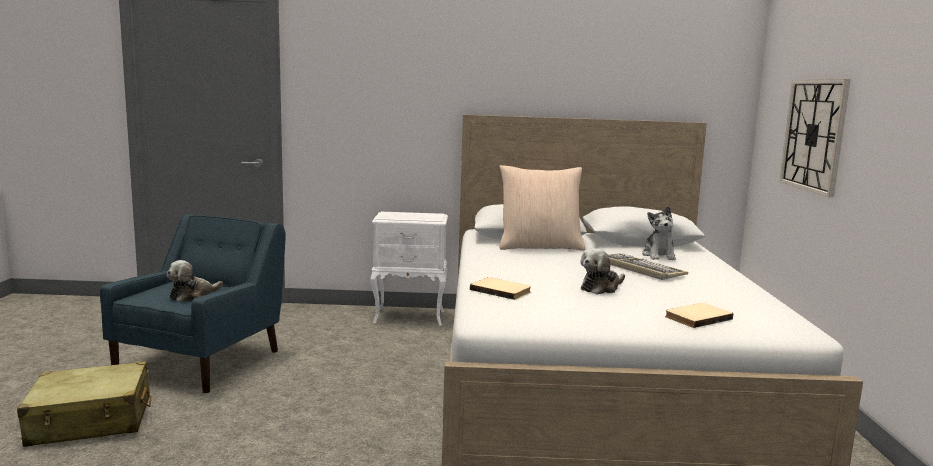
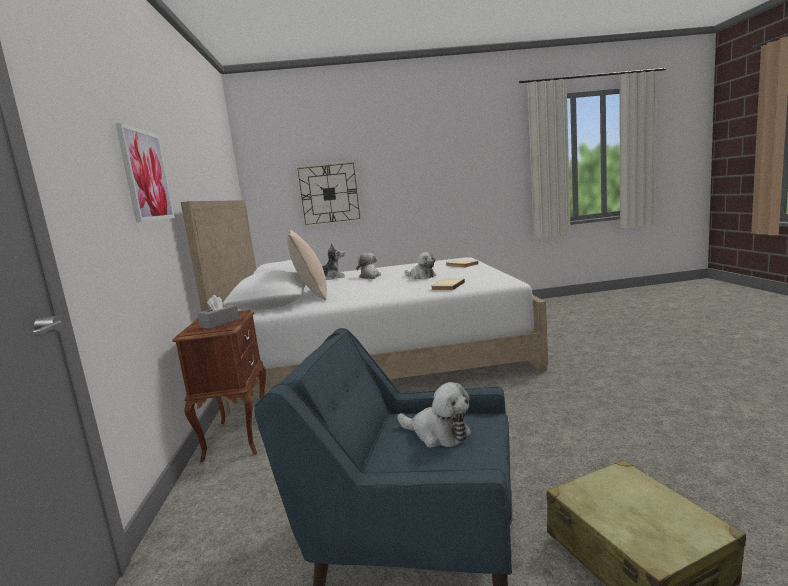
camera: 95 degrees left, 0 degrees up
(402, 216) = (220, 323): none -> grey tissue box
(409, 317) = (237, 437): white nightstand -> brown nightstand
(417, 91) = (146, 176): none -> picture
(639, 269) = (370, 277): keyboard -> plush toy

